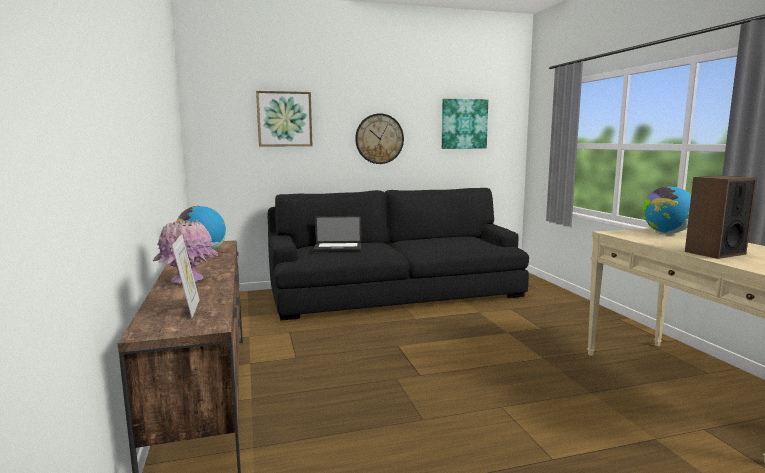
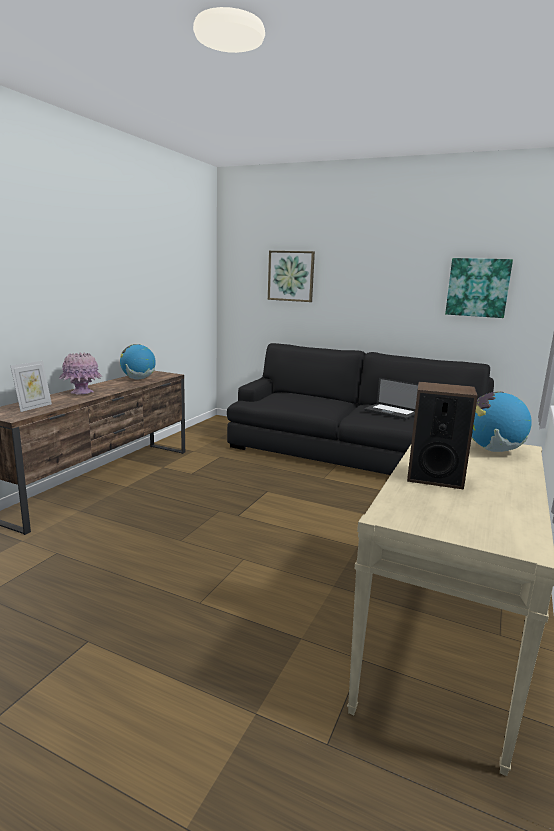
camera: 40 degrees right, 5 degrees up
(337, 248) = (294, 398): laptop -> laptop (390, 412)
(379, 139) = (376, 299): wall clock -> none

